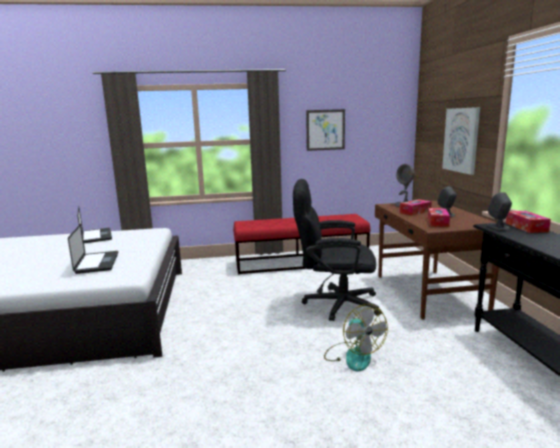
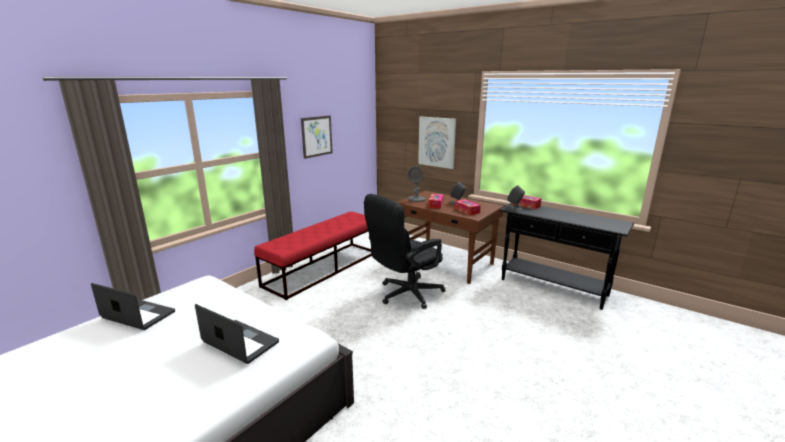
camera: 45 degrees left, 5 degrees up
(353, 355) = (473, 326): fan -> none

